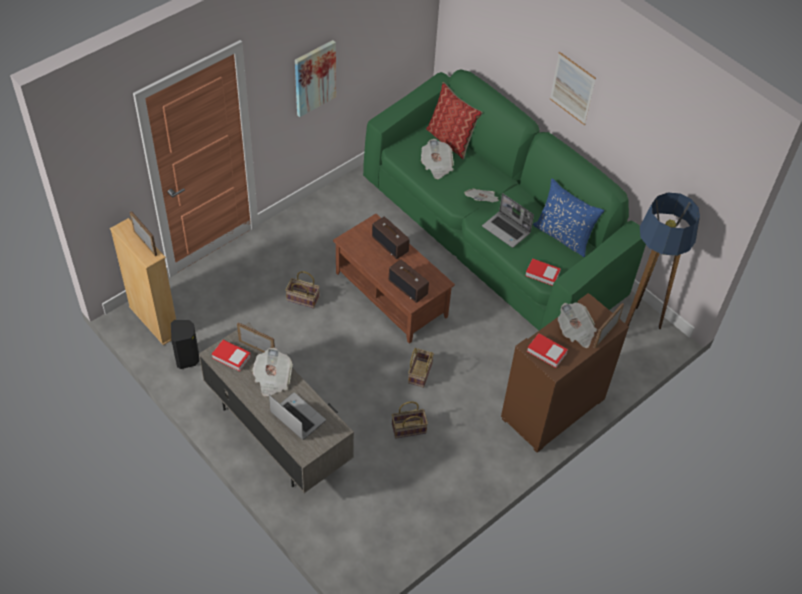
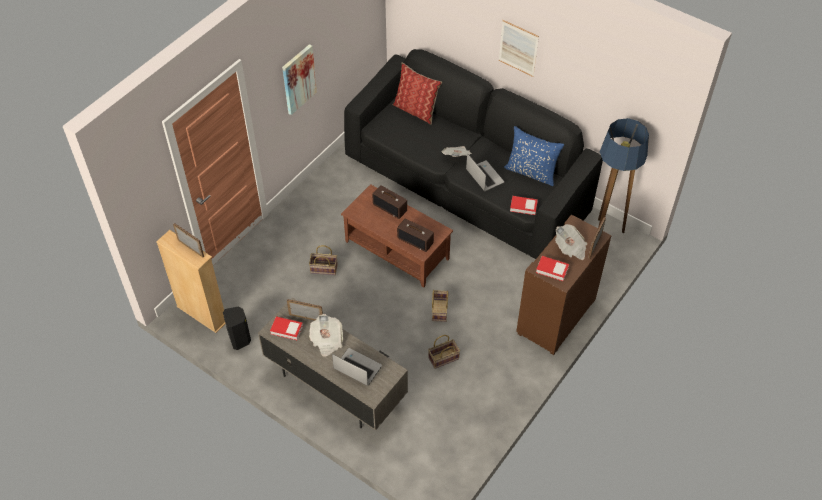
camera: 10 degrees left, 0 degrees up
(436, 166) = (410, 134): newspaper -> none
(492, 236) = (466, 184): green sofa -> black sofa
(506, 230) = (484, 176): laptop -> laptop turned 150 degrees counterclockwise

